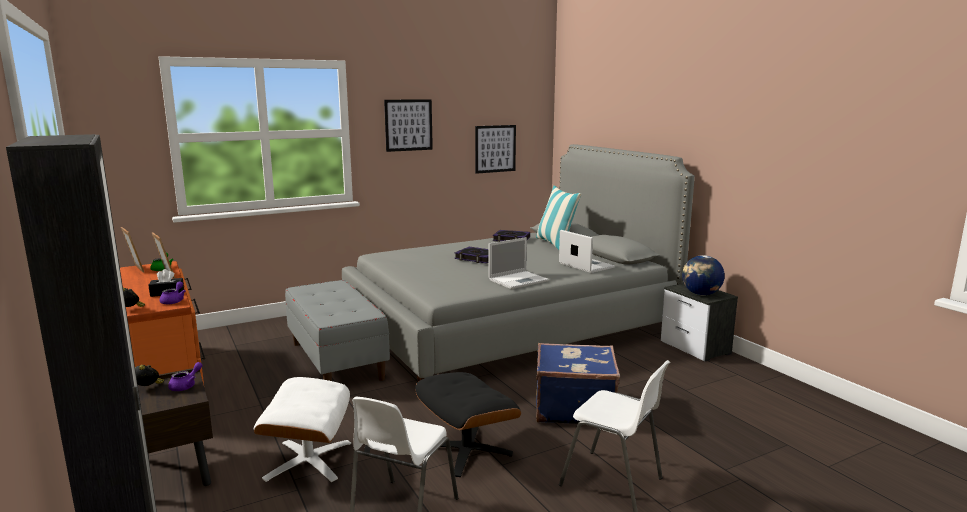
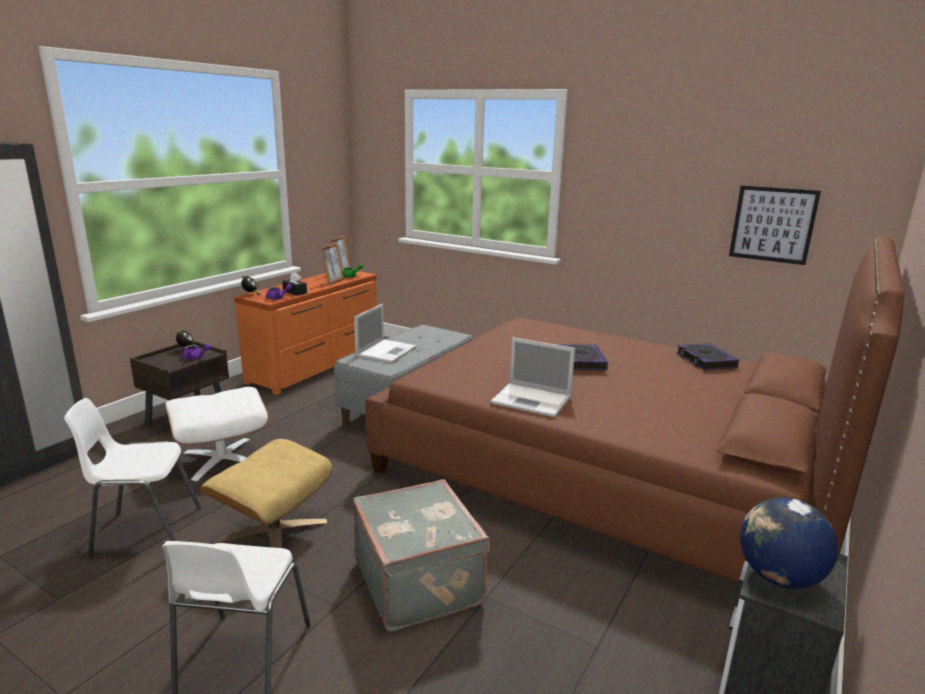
camera: 60 degrees right, 5 degrees up
(408, 125) = (636, 174): picture -> none
(466, 450) = (274, 531): black ottoman -> beige ottoman
(508, 325) = (609, 468): grey bed -> brown bed
(555, 244) = (740, 389): pillow -> none
(573, 407) = (420, 581): blue suitcase -> grey suitcase
(585, 265) = (669, 427): laptop -> laptop (387, 351)

